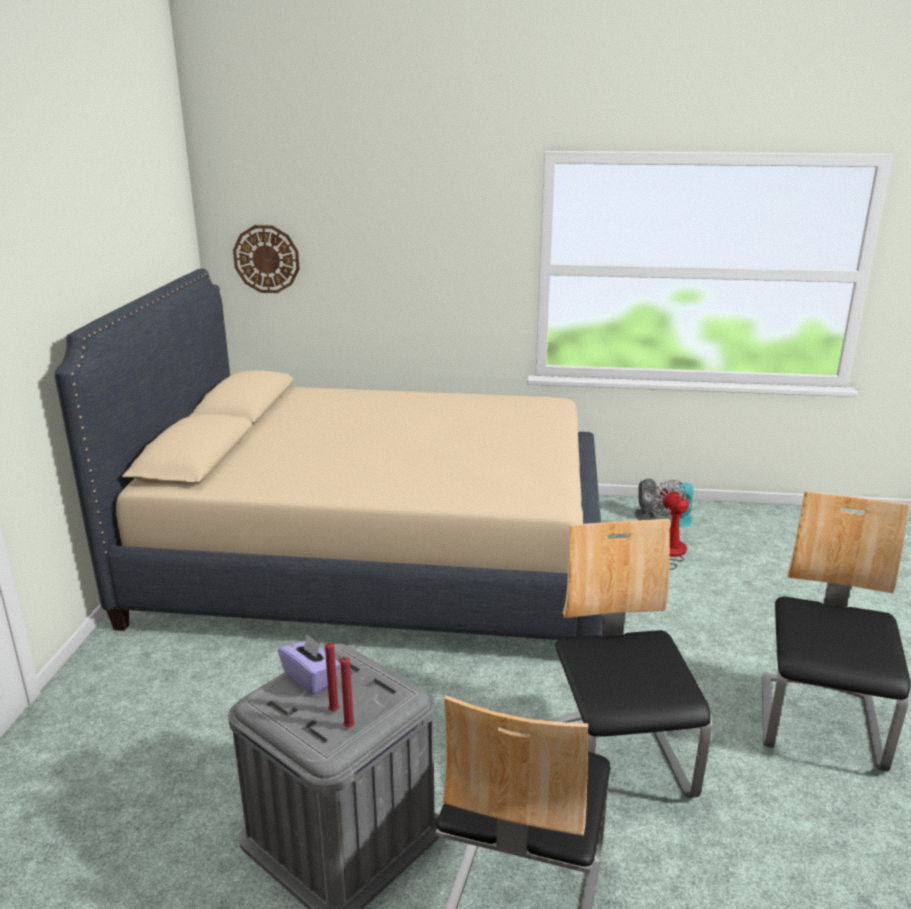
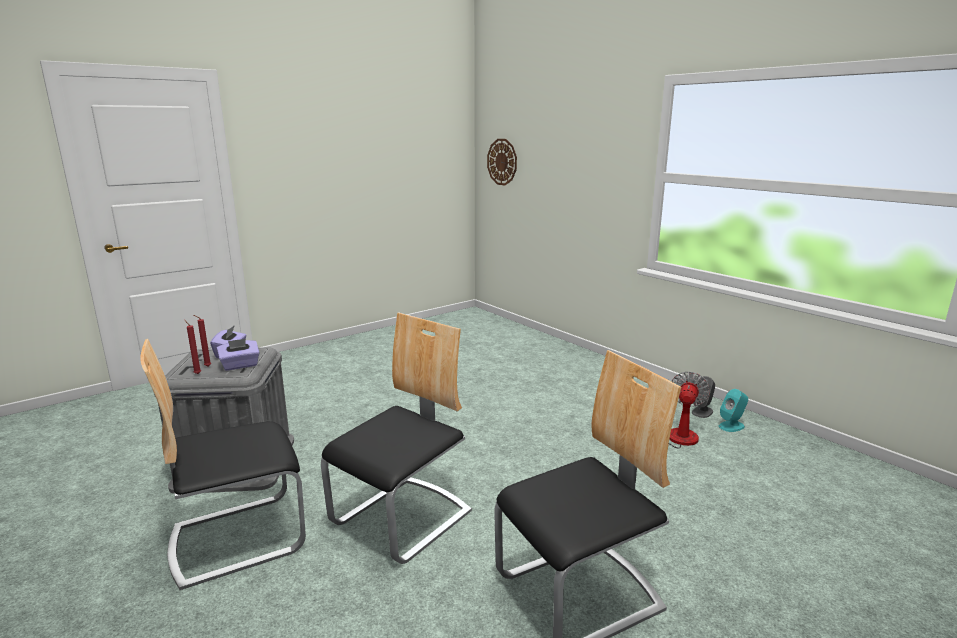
camera: 45 degrees right, 5 degrees down
(370, 685) = (240, 365): none -> purple tissue box
(377, 558) = (475, 365): beige bed -> none

